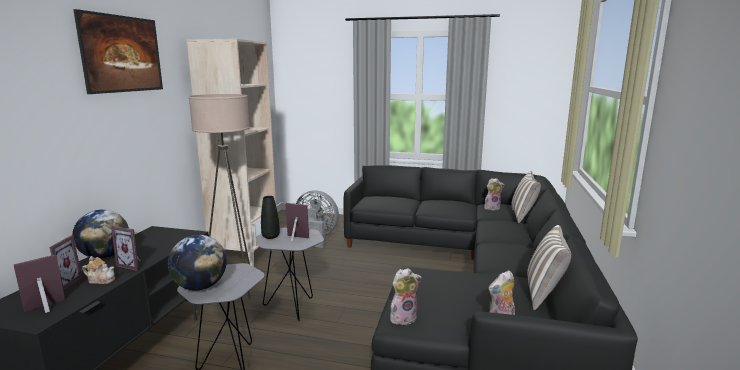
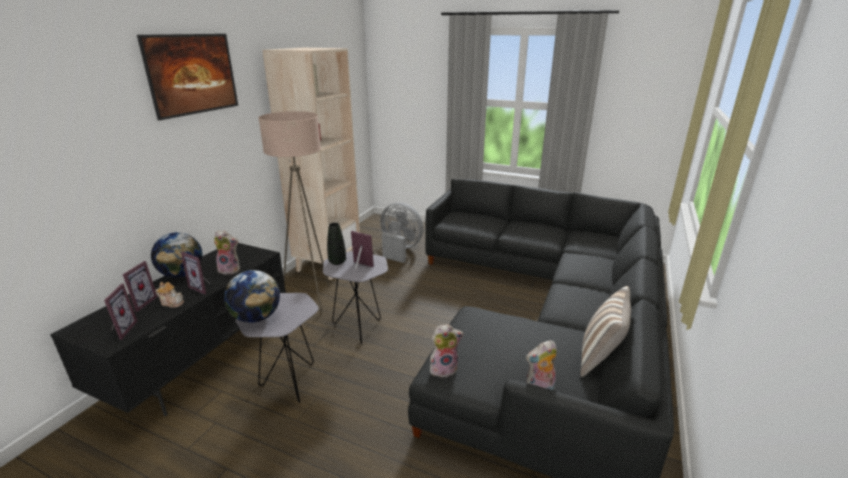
camera: 10 degrees right, 10 degrees up
(46, 308) = (120, 330): picture frame -> picture frame turned 120 degrees clockwise
(492, 208) = (583, 237): plush toy -> plush toy (231, 270)
(523, 216) = (614, 251): pillow -> none

